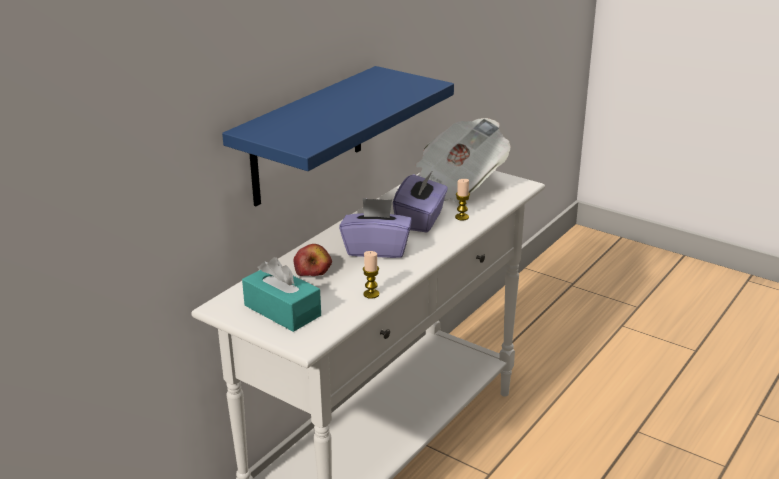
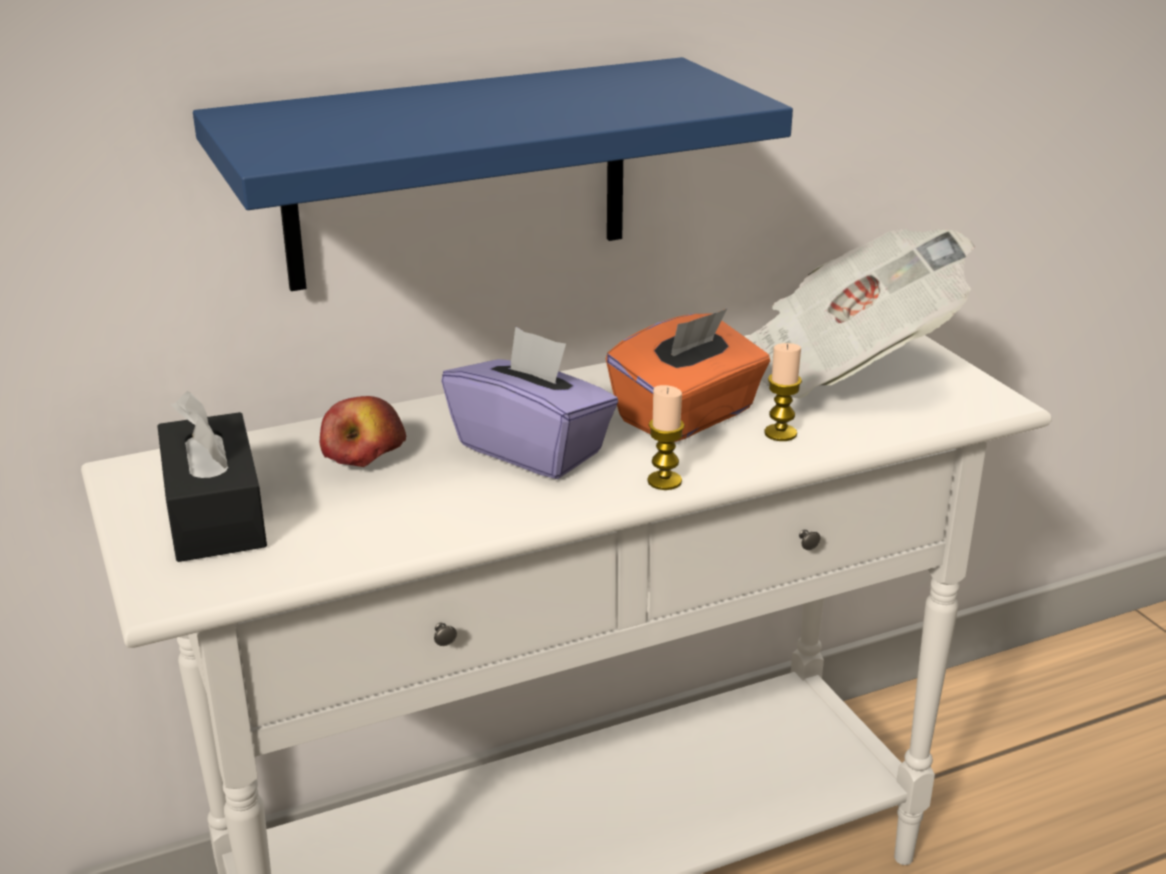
camera: 30 degrees right, 0 degrees up
(282, 310) = (215, 514): turquoise tissue box -> black tissue box
(371, 294) = (410, 535): candle -> candle (664, 481)
(421, 220) = (687, 416): purple tissue box -> orange tissue box

